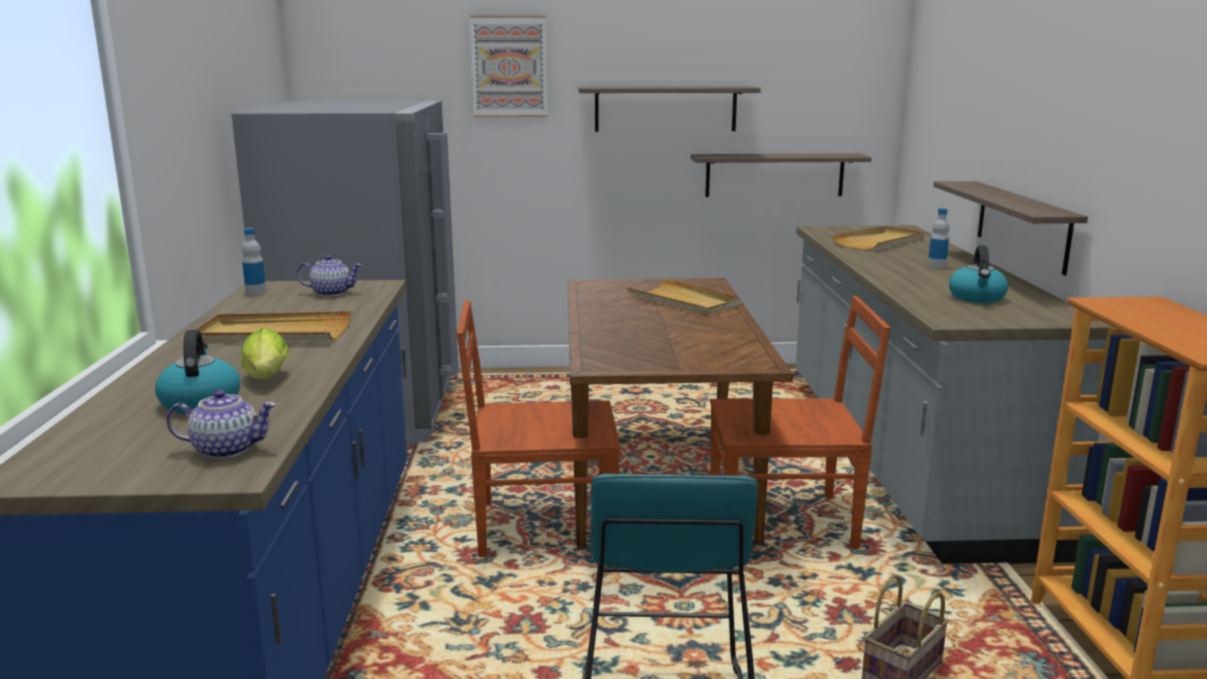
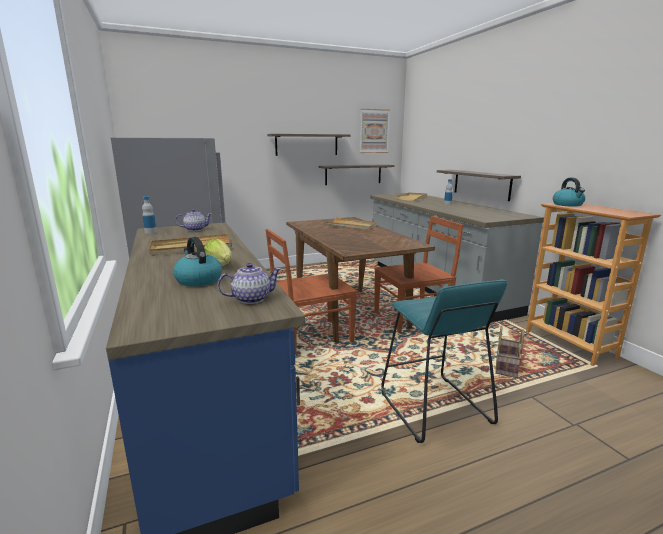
camera: 20 degrees left, 0 degrees up
(509, 66) = (233, 123): picture -> picture (374, 131)
(977, 298) = (481, 212): kettle -> kettle (568, 205)

